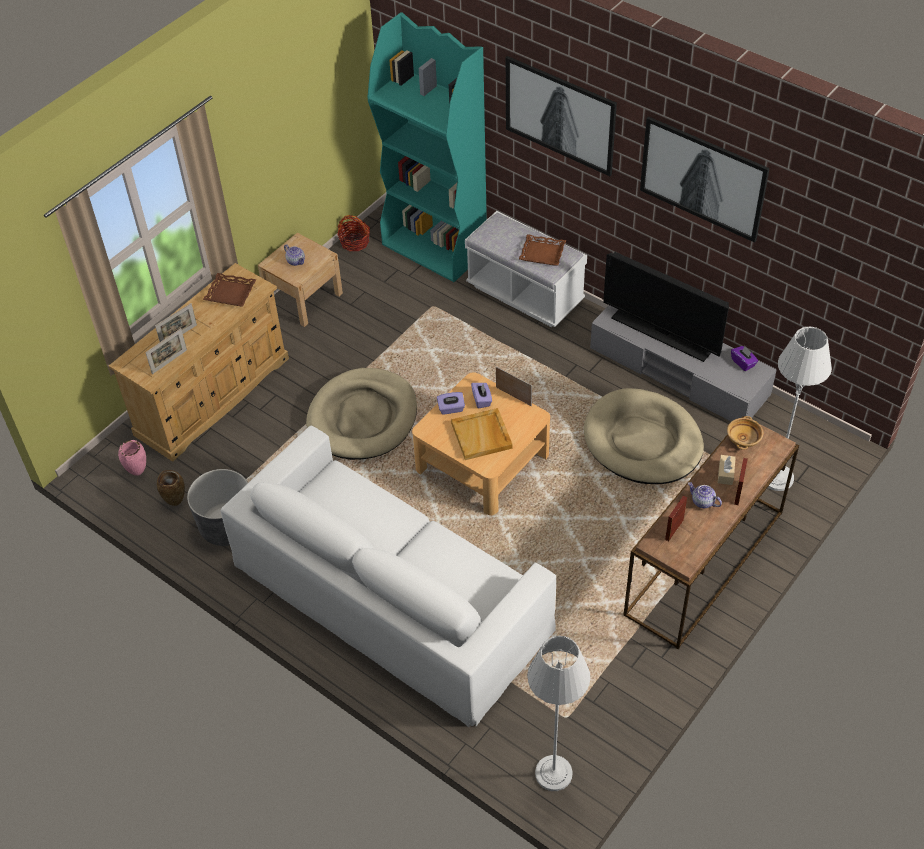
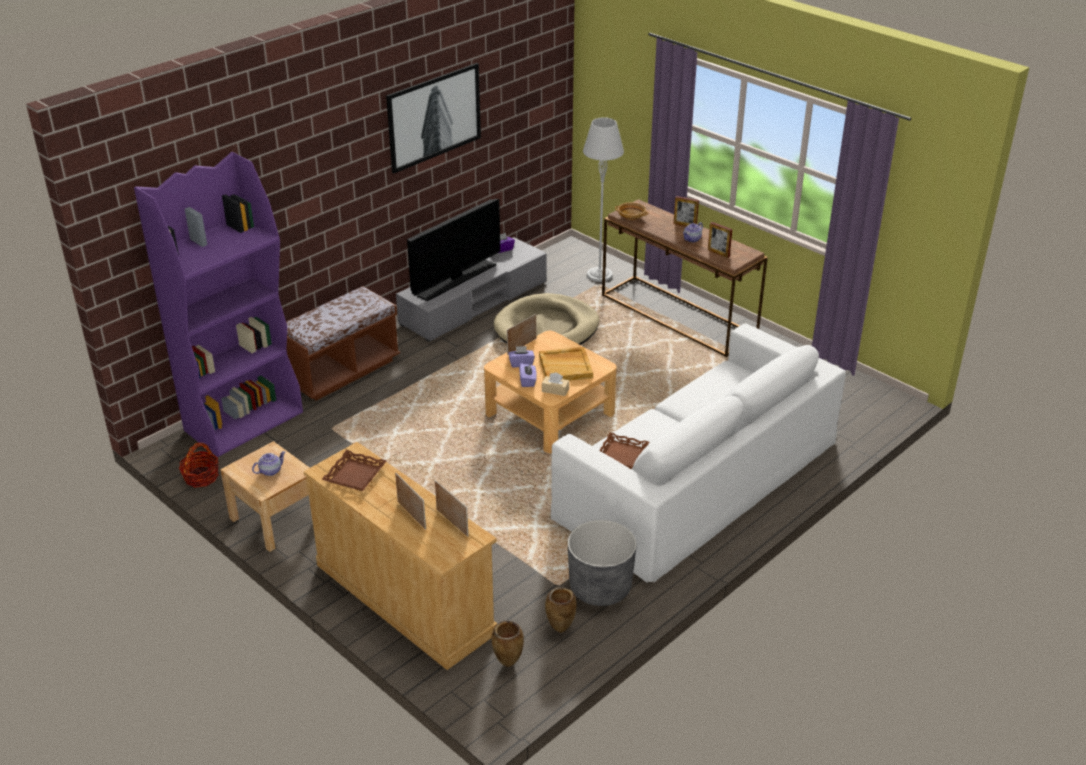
camera: 85 degrees left, 15 degrees down
(137, 472) = (507, 664): pink vase -> brown vase
(363, 417) = (473, 484): beige dog bed -> none
(435, 248) = (244, 421): turquoise bookcase -> purple bookcase
(525, 294) = (341, 371): white bench -> brown bench
(542, 253) = (353, 304): brown tray -> brown tray (621, 454)
(553, 774) = (873, 405): grey floor lamp -> none
(559, 115) = (312, 164): picture -> none
(725, 473) = (665, 227): beige tissue box -> beige tissue box (555, 390)

